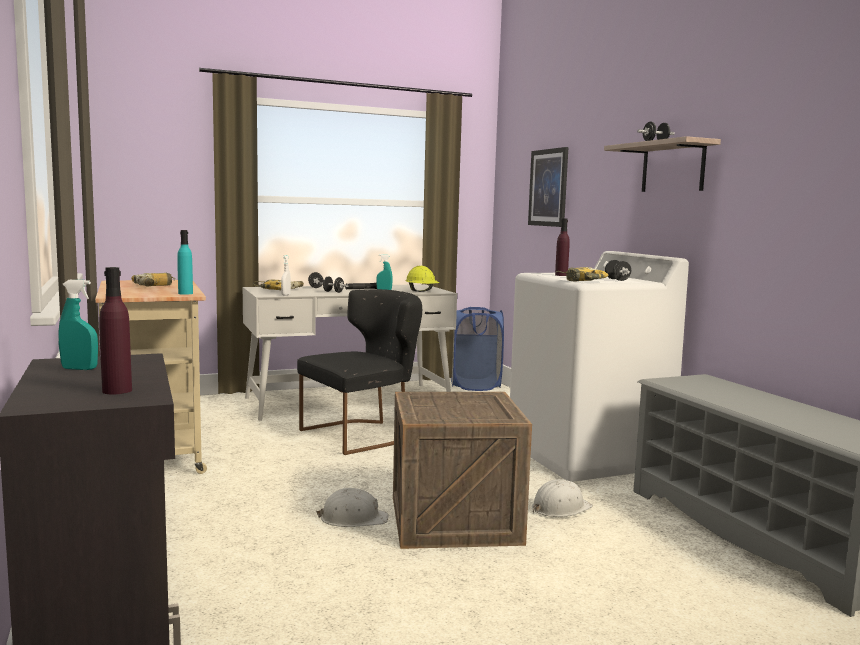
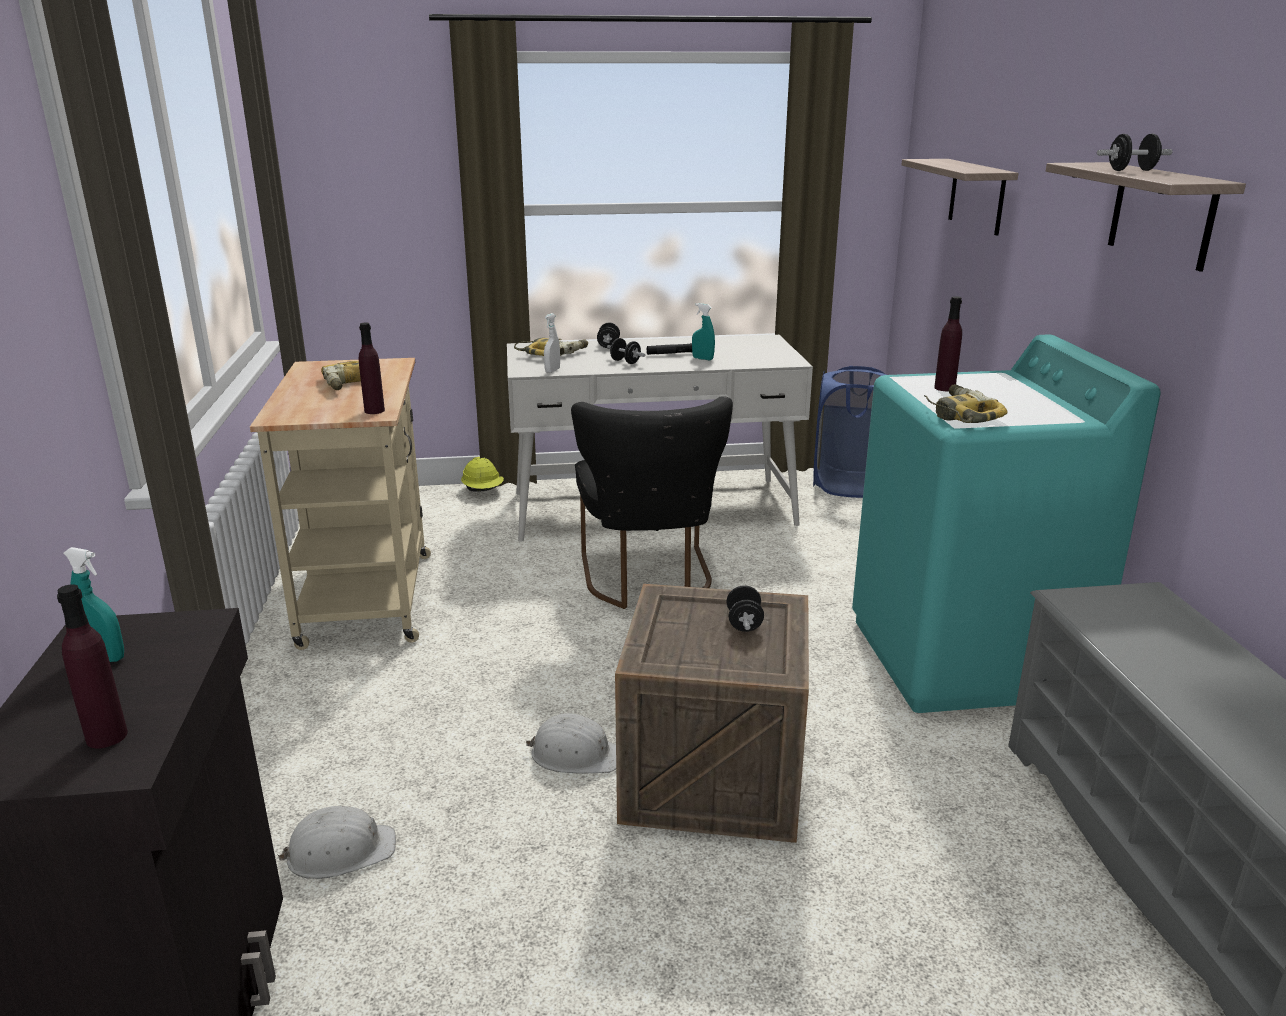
camera: 15 degrees right, 15 degrees up
(185, 293) = (374, 411): turquoise bottle -> purple bottle
(363, 434) = (648, 581): black chair -> black chair turned 105 degrees clockwise
(422, 291) = (759, 361): yellow hard hat -> yellow hard hat (483, 491)
(548, 187) = (977, 196): picture -> shelf
(560, 508) = (878, 769): white hard hat -> white hard hat (340, 851)
(587, 456) = (965, 657): white washing machine -> turquoise washing machine
(617, 280) = (1030, 411): black dumbbell -> black dumbbell (744, 623)

